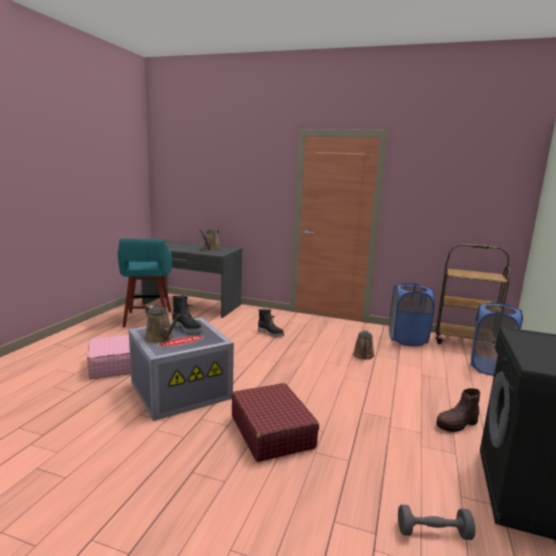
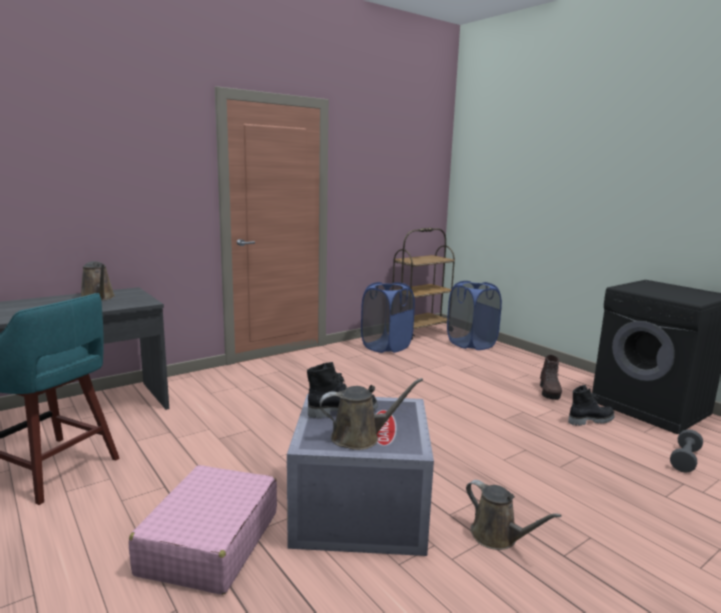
camera: 55 degrees left, 0 degrees up
(271, 333) = (274, 397): black boot -> black boot (590, 420)
(272, 431) = (509, 476): red suitcase -> none
(363, 356) = (396, 376): brown watering can -> brown watering can (498, 537)

